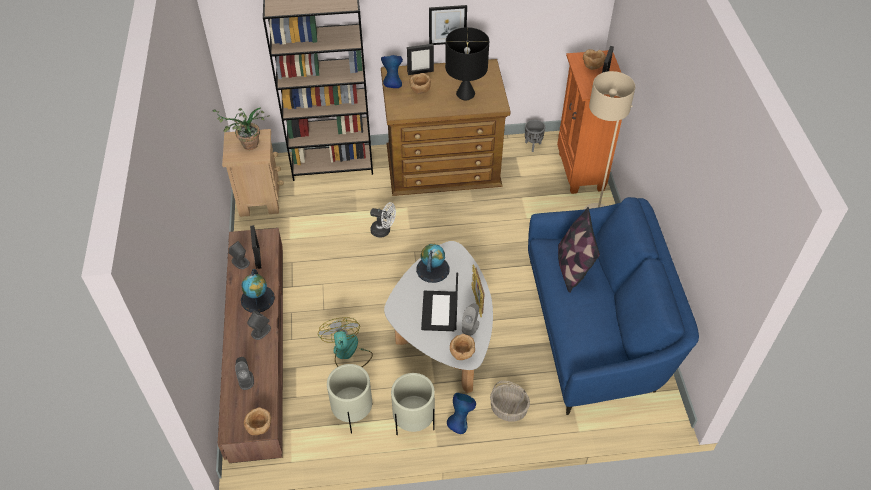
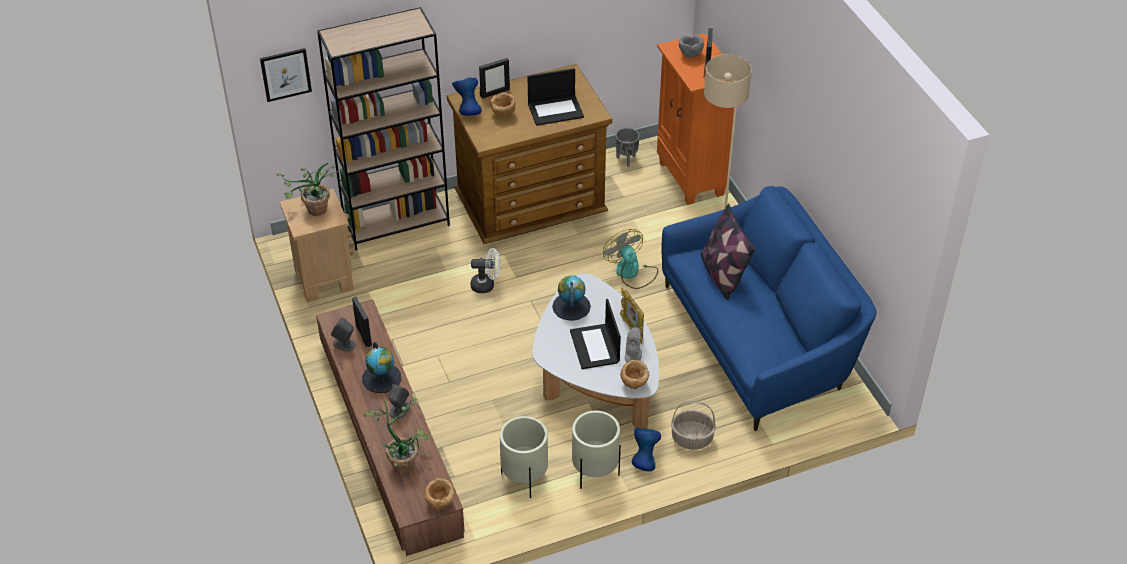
camera: 15 degrees left, 5 degrees down
(246, 379) = (404, 460): grey speaker -> potted plant
(347, 353) = (495, 420): fan -> fan (631, 272)
(447, 24) = (518, 33): picture -> picture (285, 74)
(465, 95) = (556, 110): black table lamp -> laptop
(592, 67) = (690, 54): brown bowl -> grey bowl

